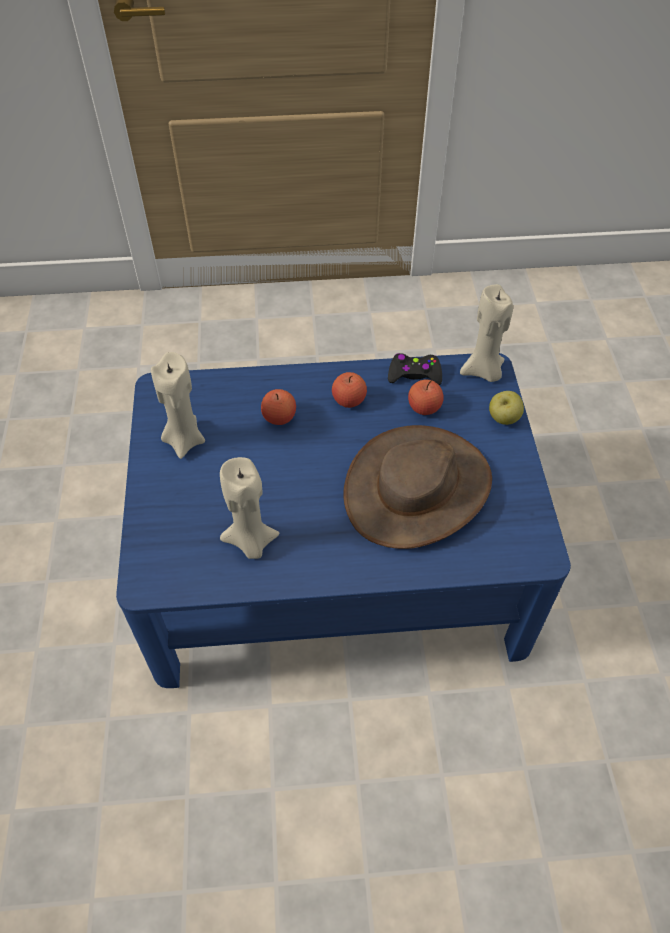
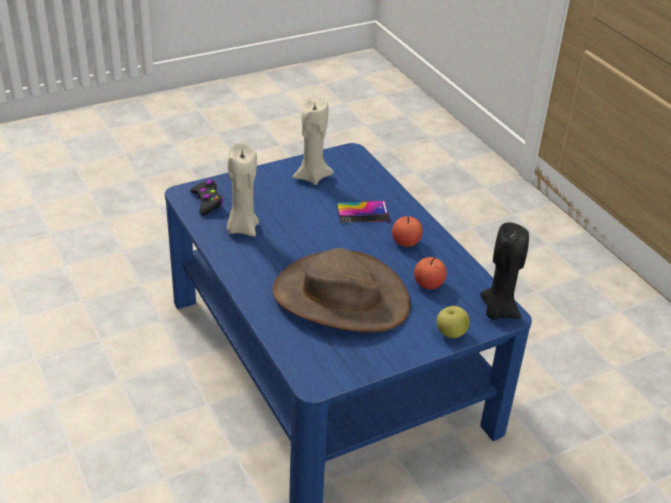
camera: 65 degrees right, 15 degrees down
(279, 417) = (363, 212): apple -> phone
(414, 374) = (461, 271): black game controller -> black game controller (207, 202)
(483, 371) = (498, 311): beige candle -> black candle

